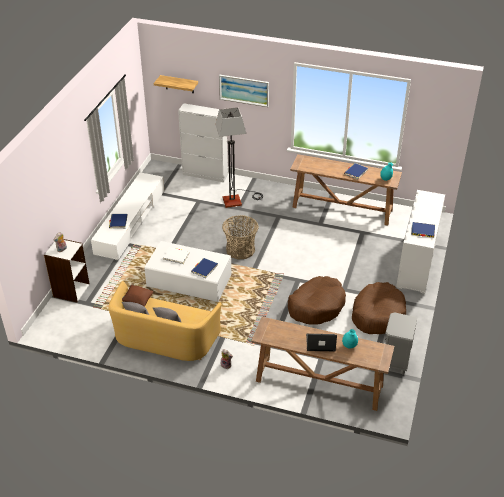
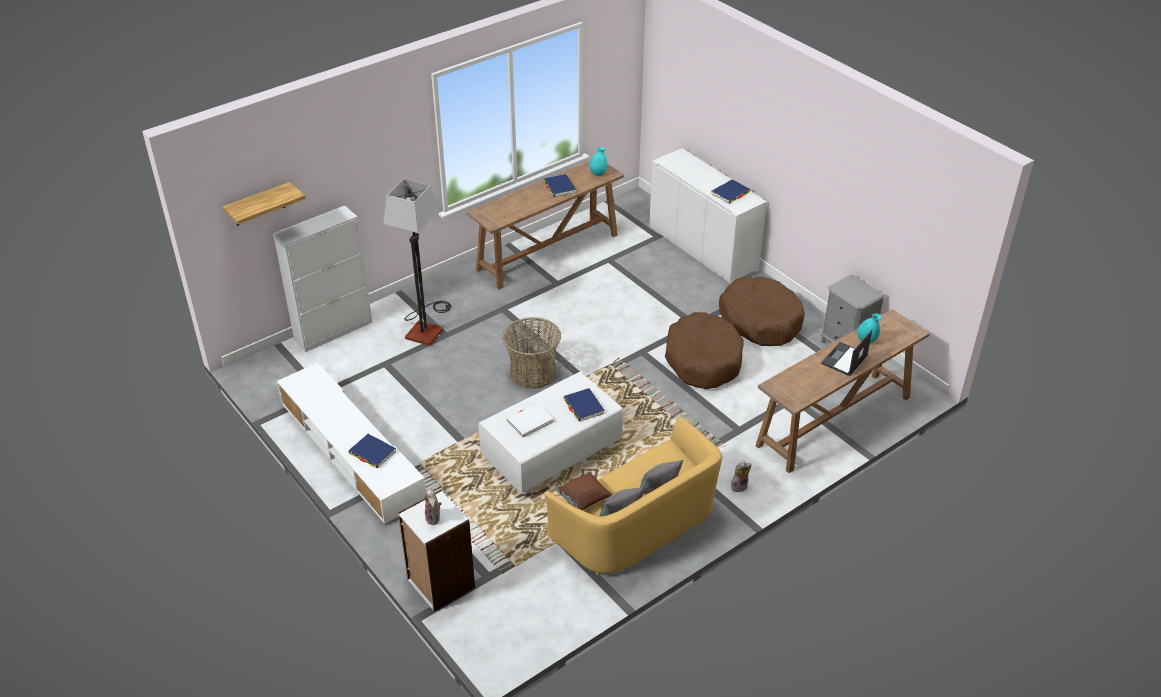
camera: 55 degrees left, 0 degrees up
(244, 90) = (365, 157): picture -> none

